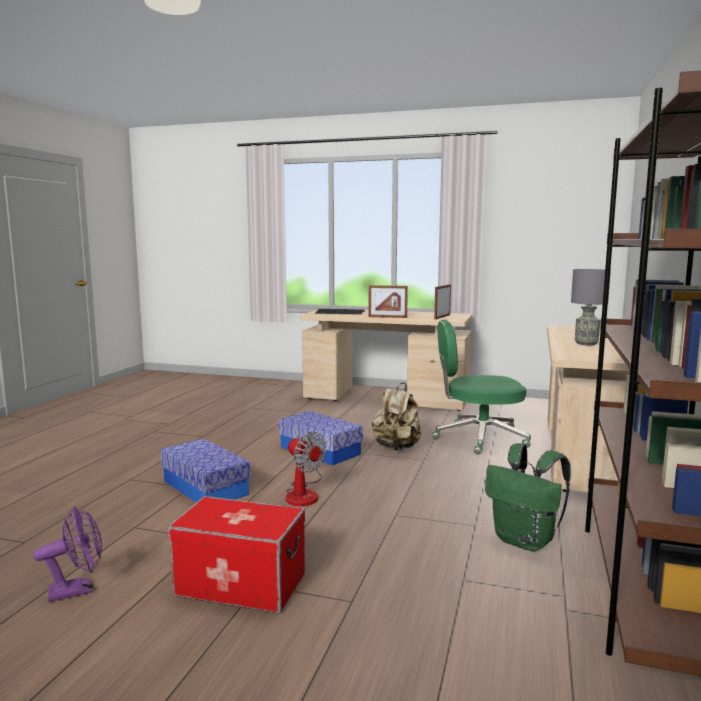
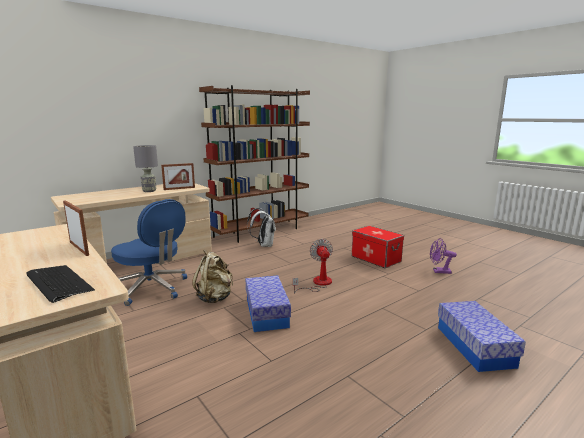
camera: 145 degrees left, 5 degrees up
(205, 488) = (372, 304): storage box -> storage box (474, 346)
(442, 317) = (42, 235): picture frame -> picture frame (179, 188)
(478, 438) = (152, 288): green office chair -> blue office chair
(525, 541) = (264, 245): green backpack -> white backpack

